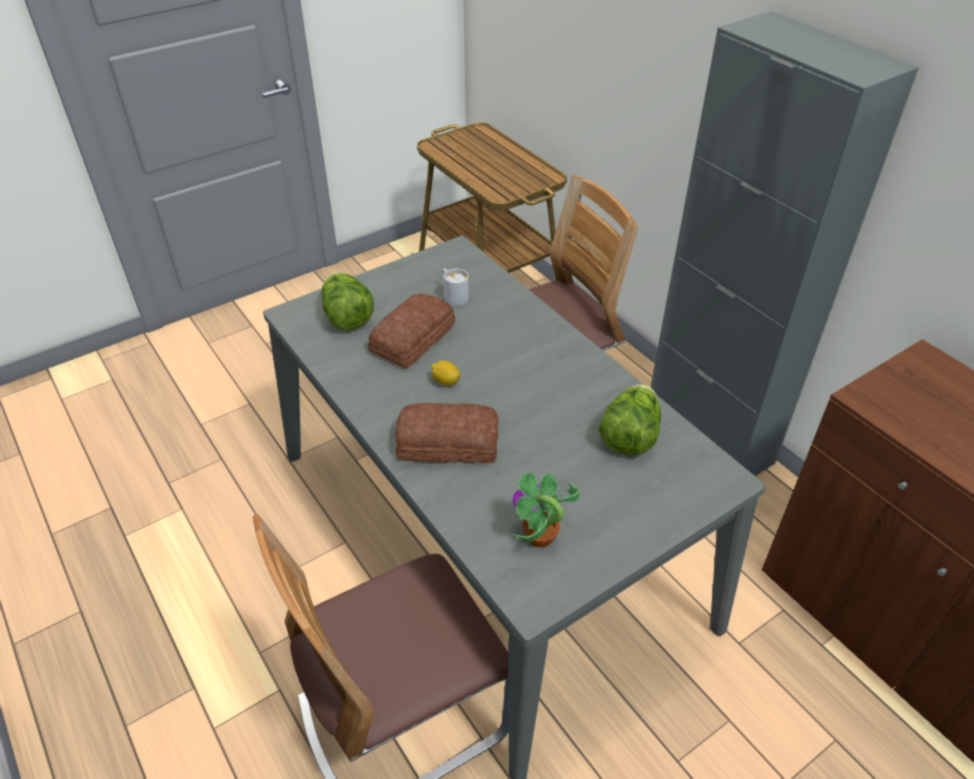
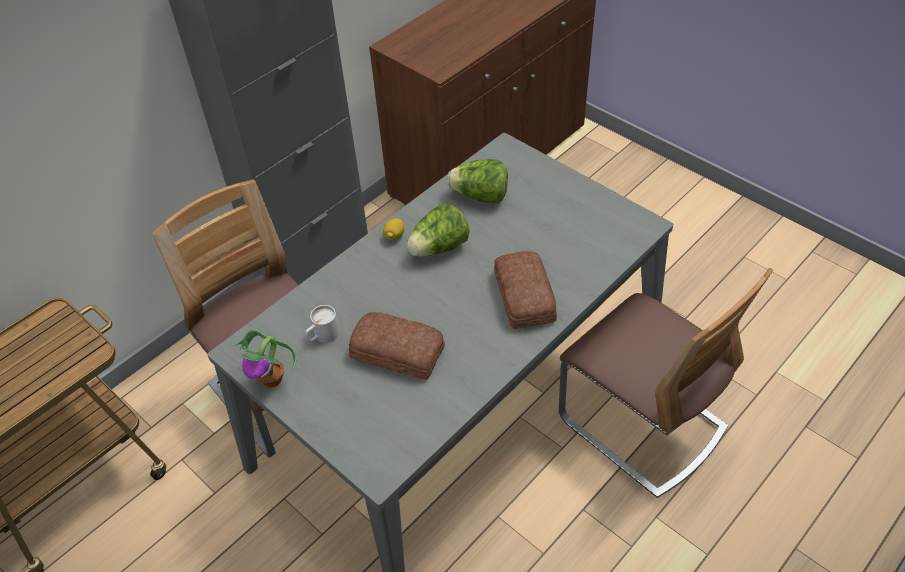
camera: 100 degrees left, 5 degrees up
(346, 317) = (375, 417): lettuce -> lettuce (439, 248)
(446, 381) = (451, 314): lemon -> lemon (394, 236)
(540, 538) = (593, 229): potted plant -> potted plant (272, 379)

